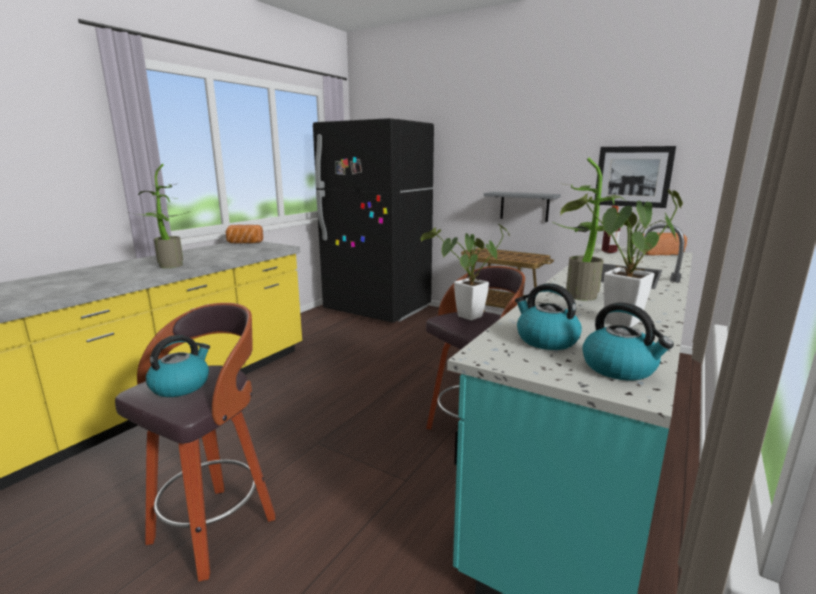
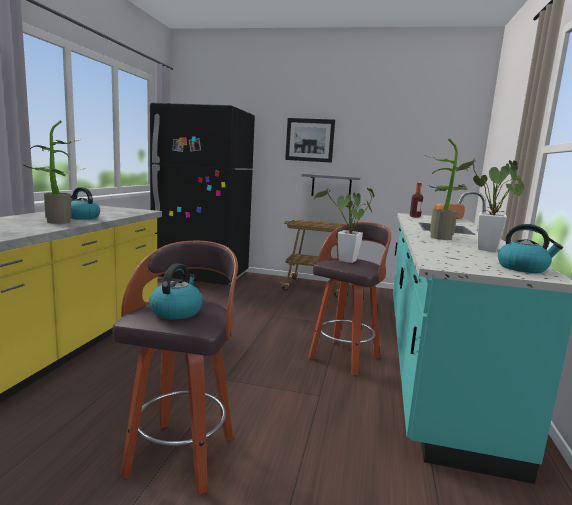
camera: 20 degrees left, 5 degrees down
(244, 243) = (102, 208): bread -> none
(545, 340) = (460, 258): kettle -> kettle (82, 217)
(633, 176) = (413, 165): picture -> picture (309, 140)

